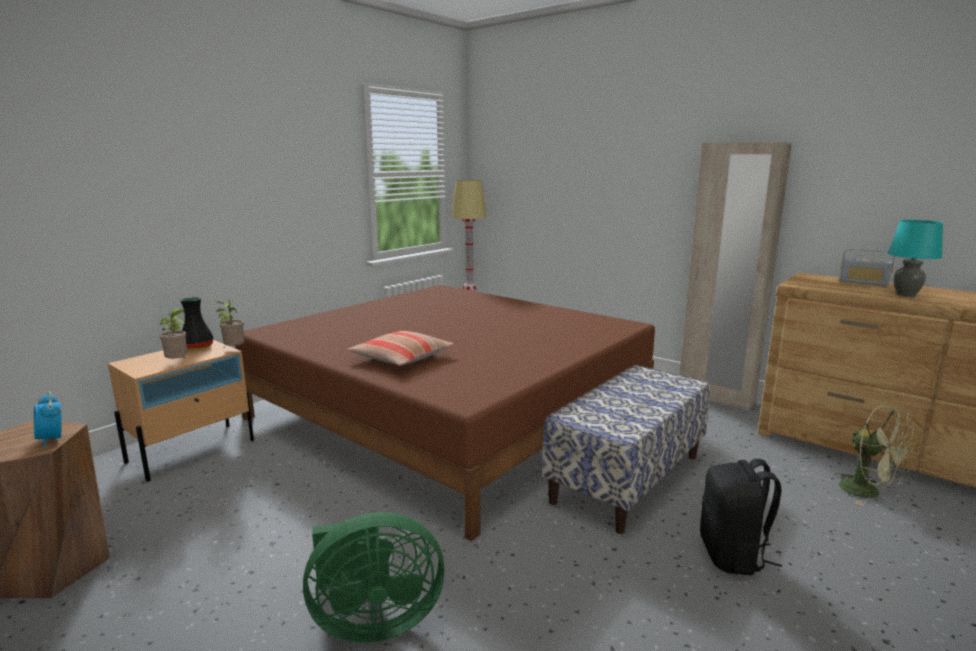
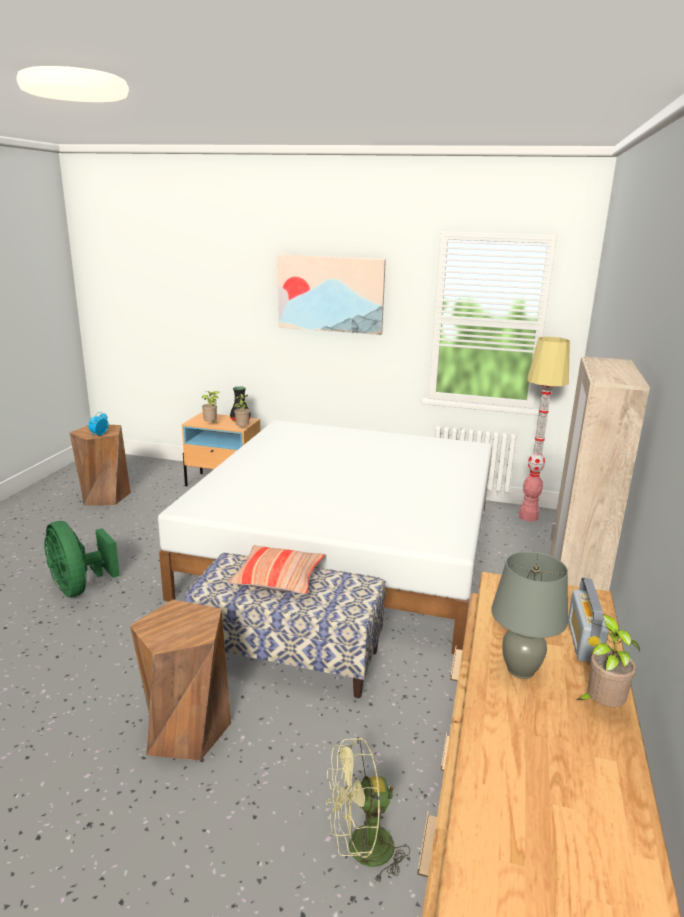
camera: 65 degrees right, 5 degrees up
(262, 155) = (330, 294): none -> picture
(401, 358) = (258, 473): pillow -> pillow (278, 578)
(451, 413) = (347, 548): brown bed -> white bed
(733, 555) = (186, 729): black backpack -> brown stool
(868, 492) = (361, 850): green fan -> green fan turned 45 degrees clockwise
(905, 294) = (520, 670): turquoise table lamp -> grey table lamp
(932, 290) = (600, 706): none -> potted plant

